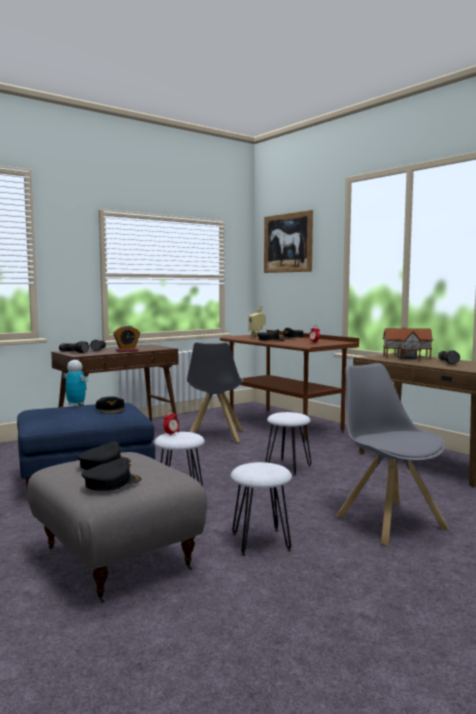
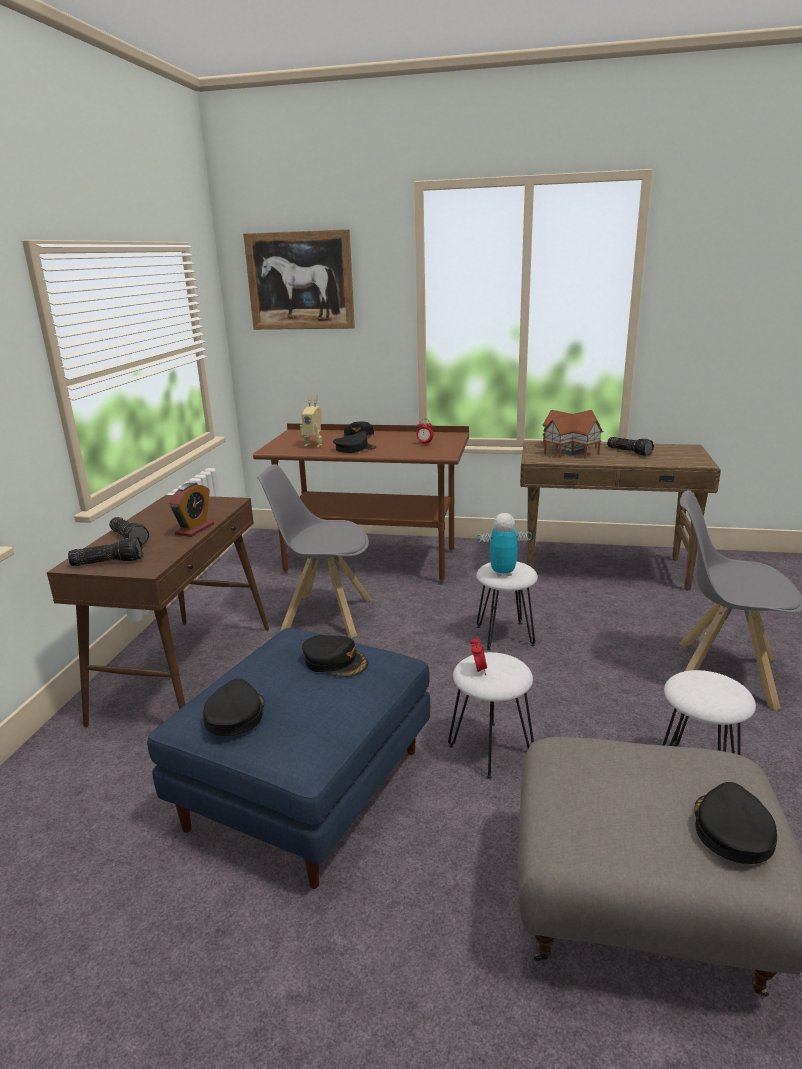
camera: 40 degrees left, 15 degrees up
(76, 404) = (244, 673): toy robot -> toy robot (502, 573)
(104, 464) = (625, 795): black cap -> black cap (235, 715)
(215, 436) = (324, 615): grey chair -> grey chair turned 135 degrees clockwise

